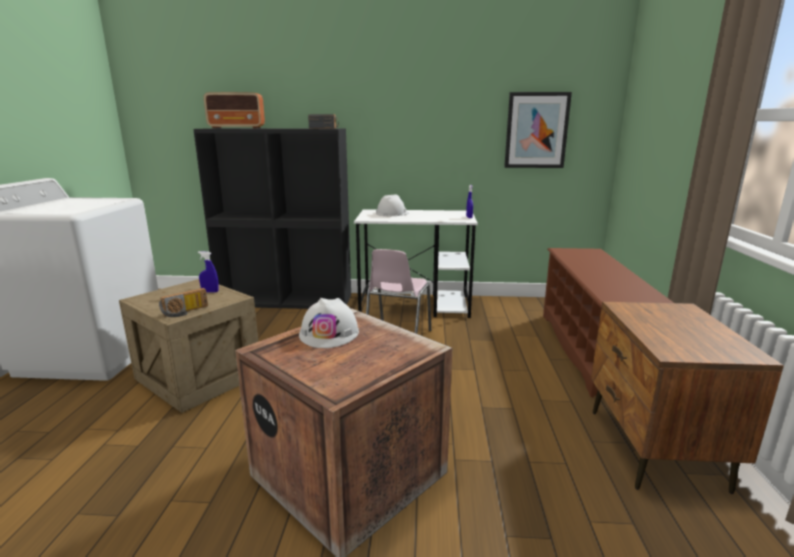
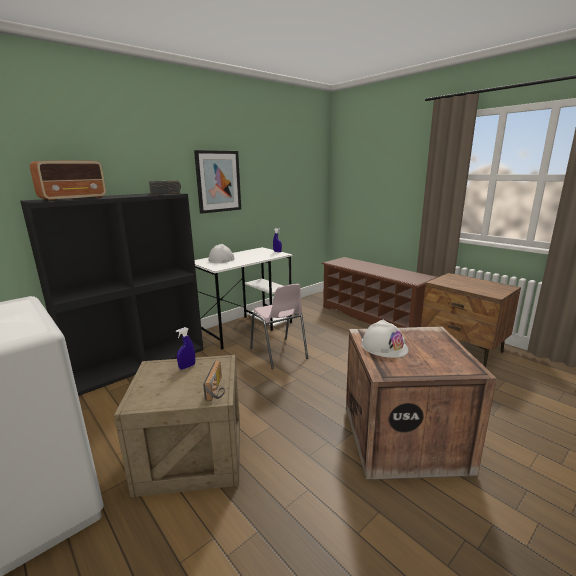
camera: 45 degrees left, 0 degrees up
(536, 130) = (292, 186): picture -> picture (218, 181)

